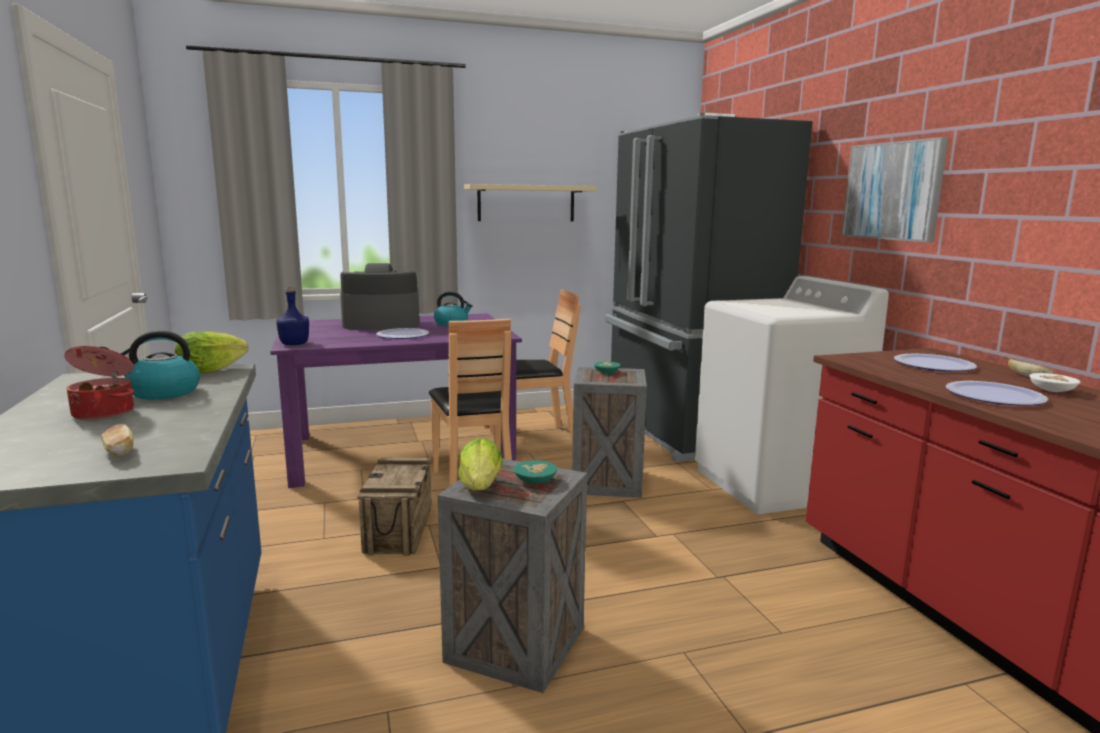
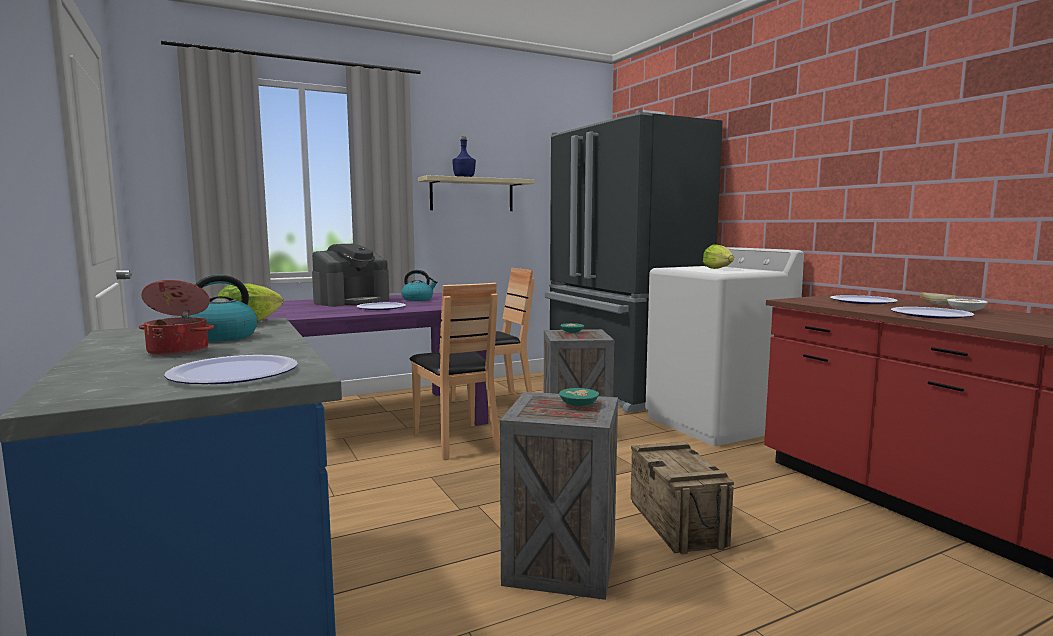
camera: 10 degrees left, 5 degrees down
(119, 452) = (234, 373): bread -> plate
(294, 344) = (282, 316): blue bottle -> blue bottle (464, 177)
(381, 324) = (352, 301): coffee machine -> coffee machine turned 150 degrees clockwise
(400, 529) = (405, 483): crate -> crate (677, 523)
(480, 487) = (534, 412): lettuce -> lettuce (718, 269)
(893, 191) = (800, 171): picture -> none

